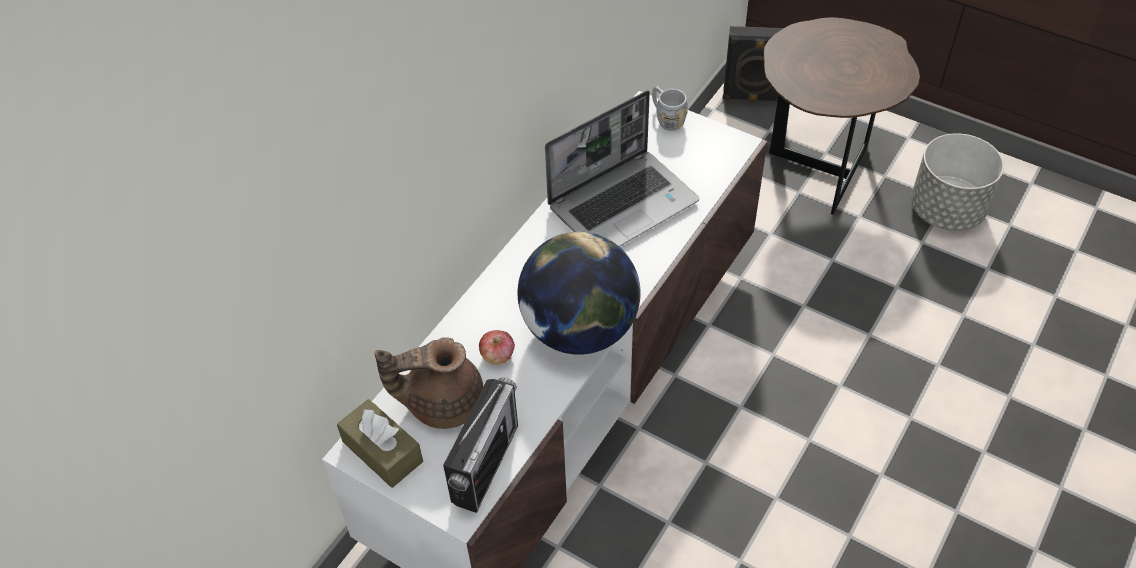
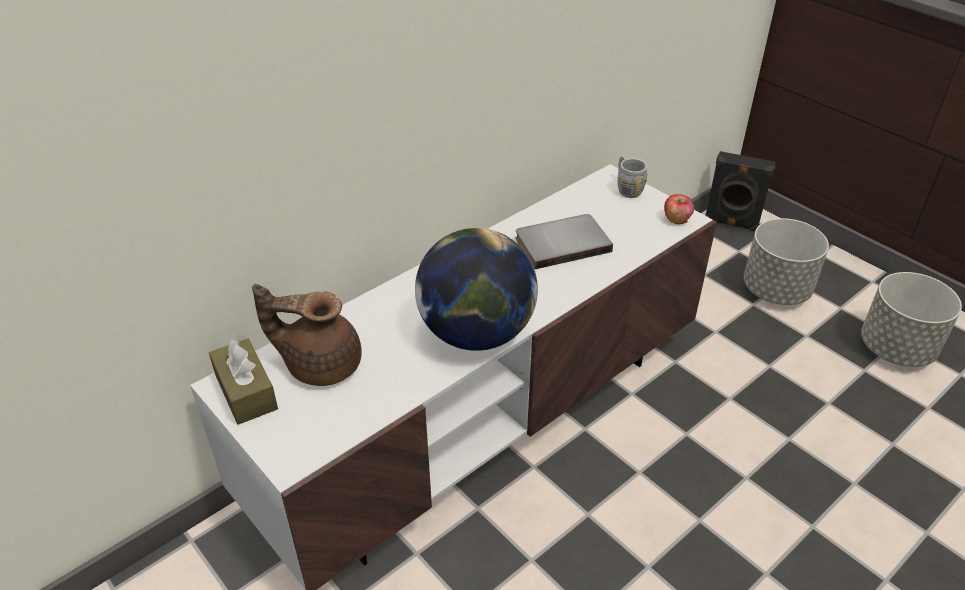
camera: 15 degrees right, 10 degrees down
(485, 464) = (334, 426): radio -> none
(498, 356) = (390, 338): apple -> apple (677, 219)
(623, 203) = (561, 243): laptop -> grey book
(818, 171) = (776, 291): brown side table -> grey planter

